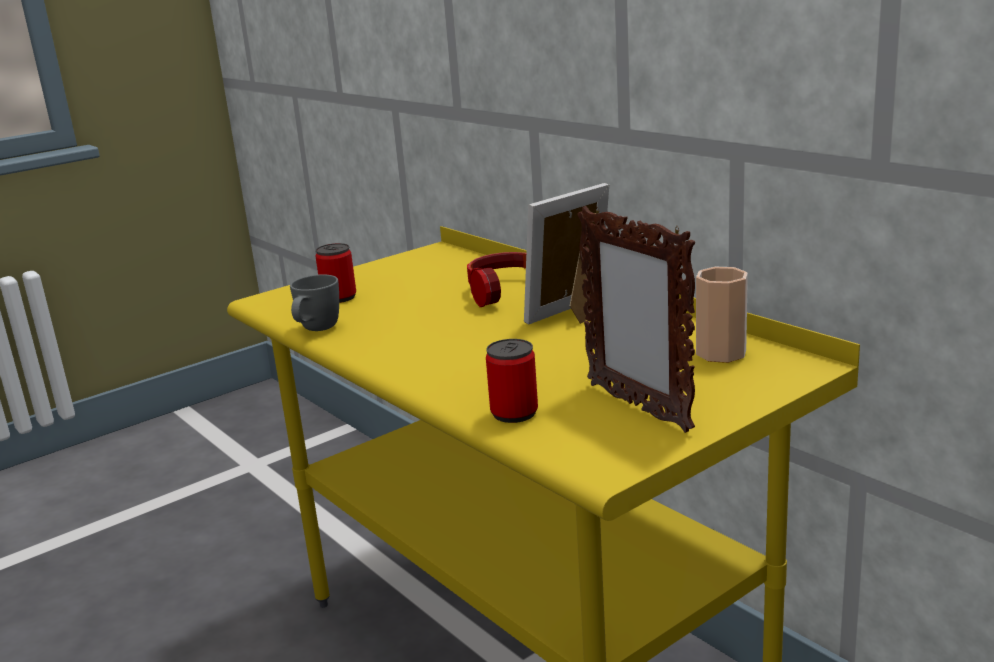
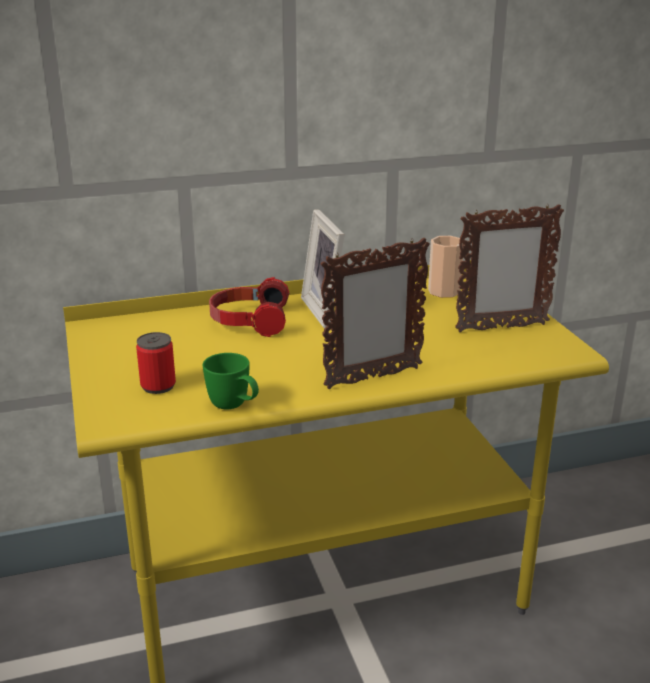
camera: 70 degrees left, 5 degrees up
(316, 331) = (234, 407): grey mug -> green mug
(419, 368) = (372, 378): none -> picture frame
(514, 413) = (480, 361): can -> none

